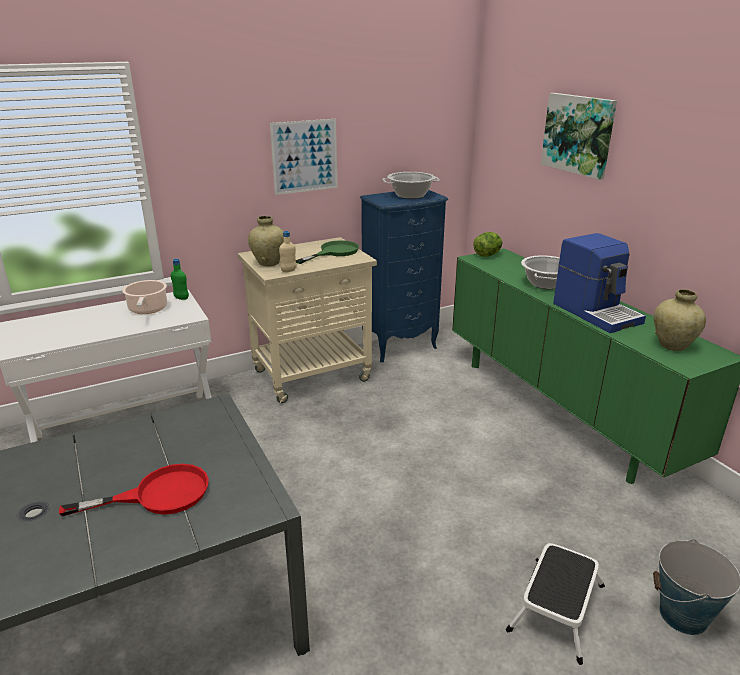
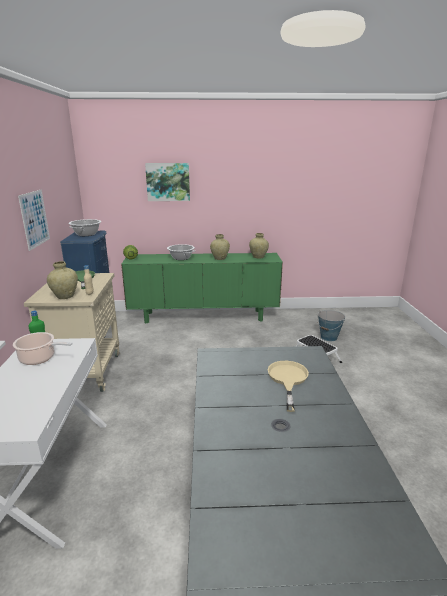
camera: 65 degrees left, 5 degrees down
(158, 495) = (287, 379): red frying pan -> beige frying pan
(596, 312) = (219, 258): coffee machine -> beige vase

